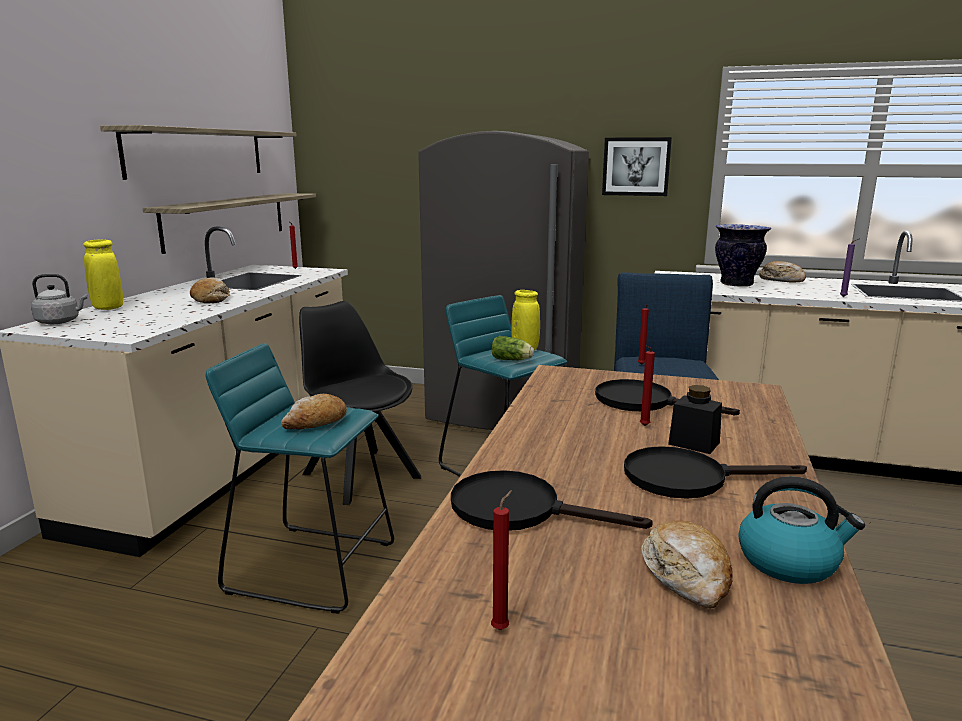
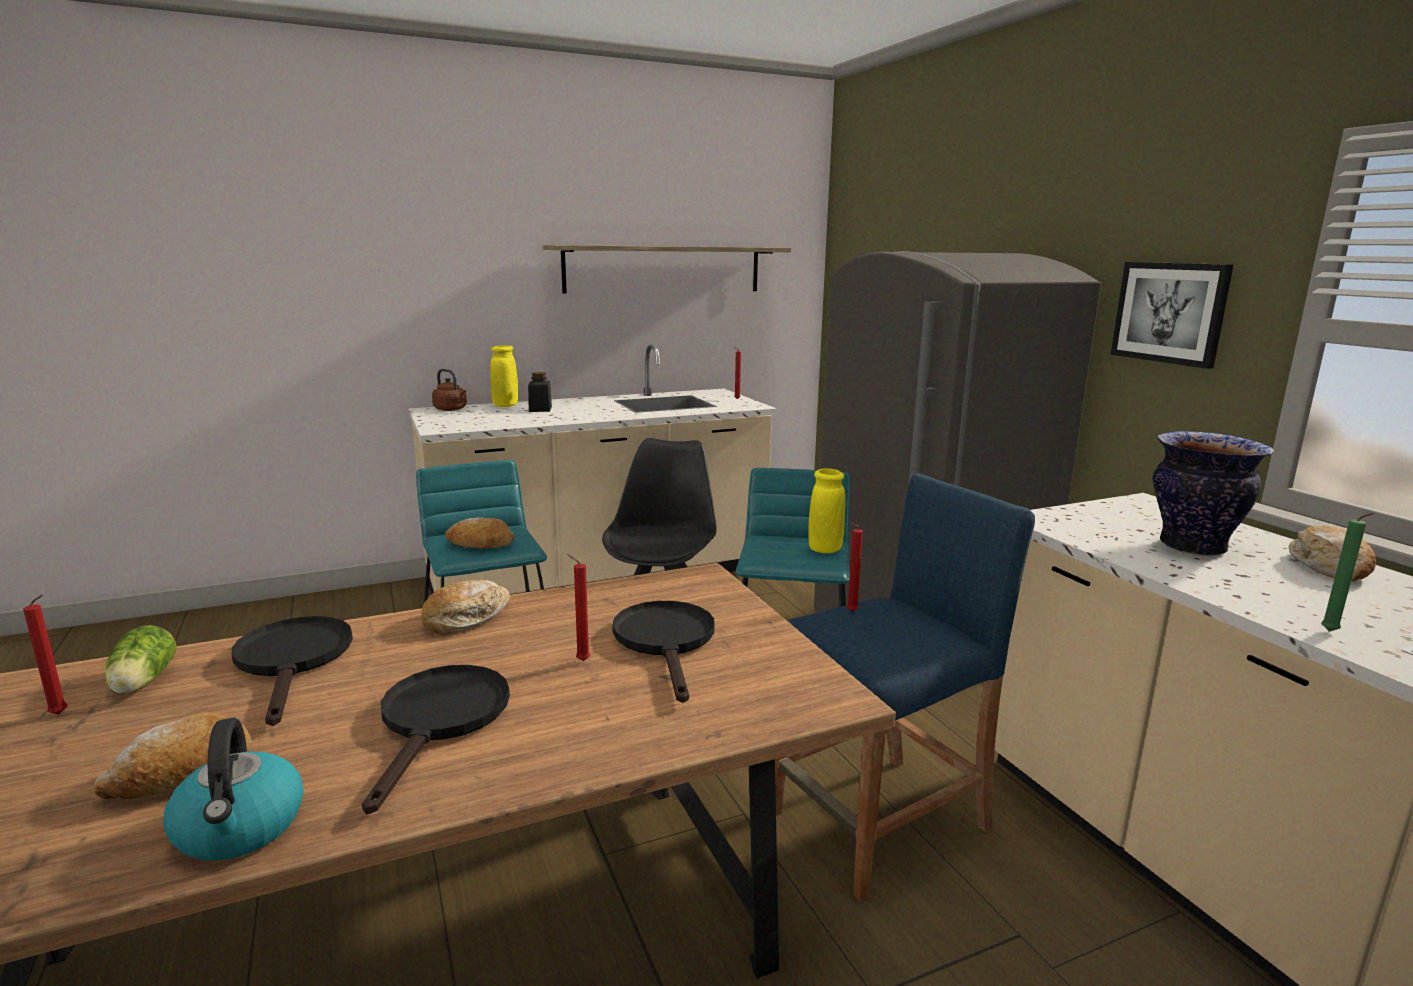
camera: 50 degrees right, 0 degrees up
(60, 322) = (451, 409): grey kettle -> brown kettle
(211, 299) = (579, 413): bread -> bread (466, 618)
(226, 220) = (695, 339): shelf -> none
(512, 360) = (775, 555): lettuce -> lettuce (141, 683)
(688, 478) = (440, 721): black frying pan -> black frying pan turned 45 degrees clockwise
(694, 443) = (557, 700): black jar -> black jar (540, 409)
(844, 297) = (1331, 632): purple candle -> green candle

